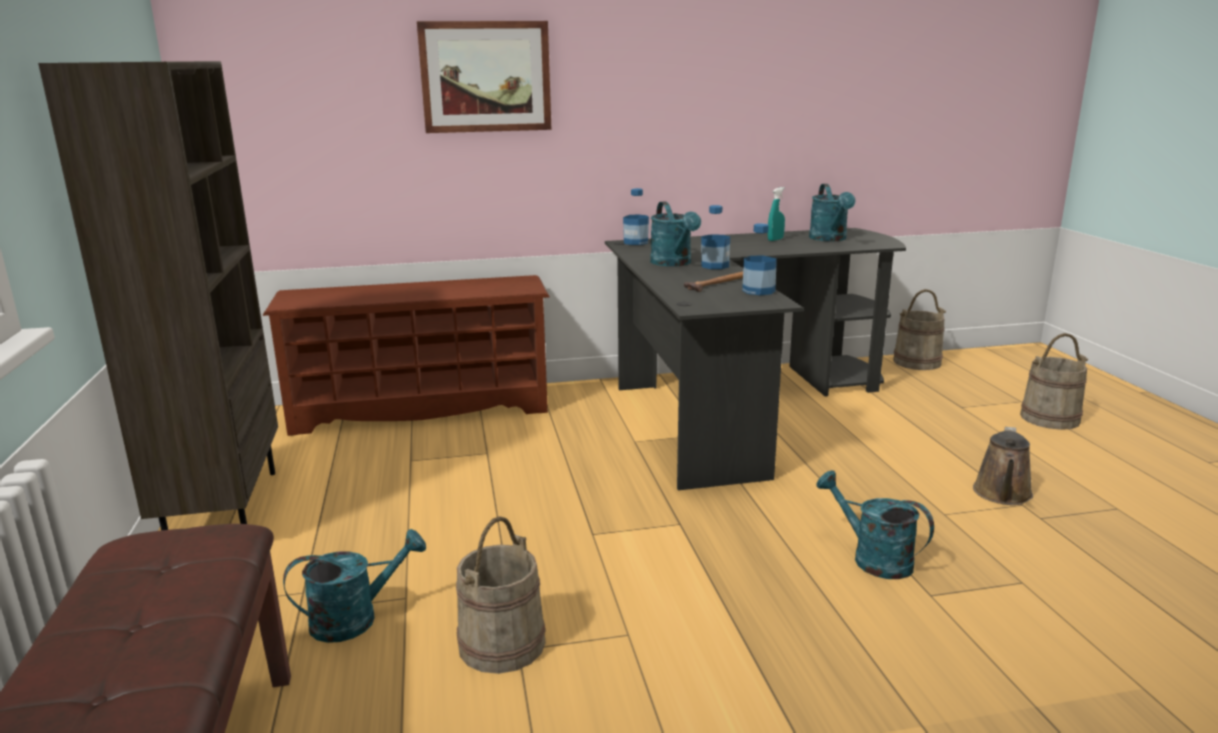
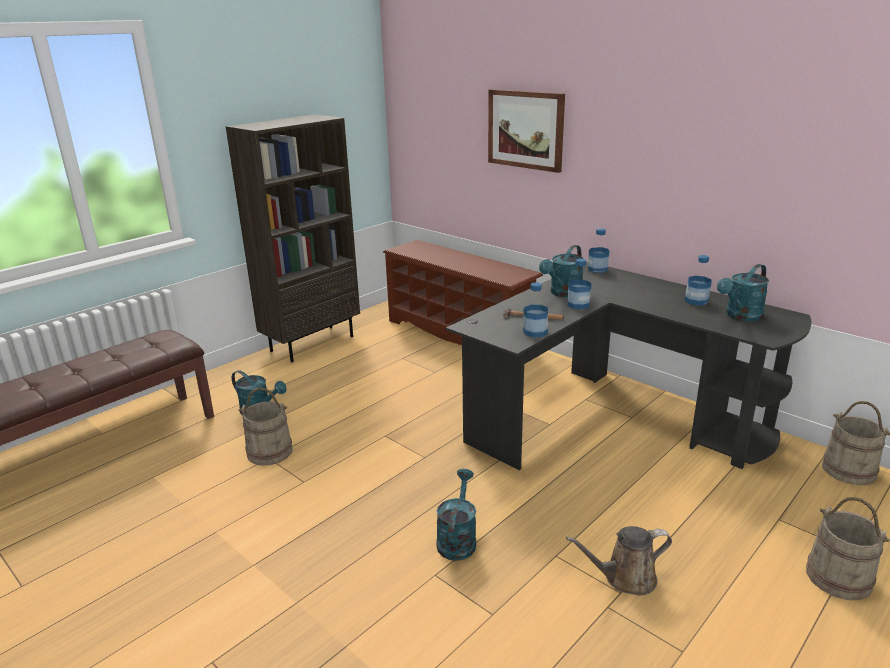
camera: 55 degrees right, 5 degrees up
(775, 239) = (696, 301): turquoise spray bottle -> bottle

